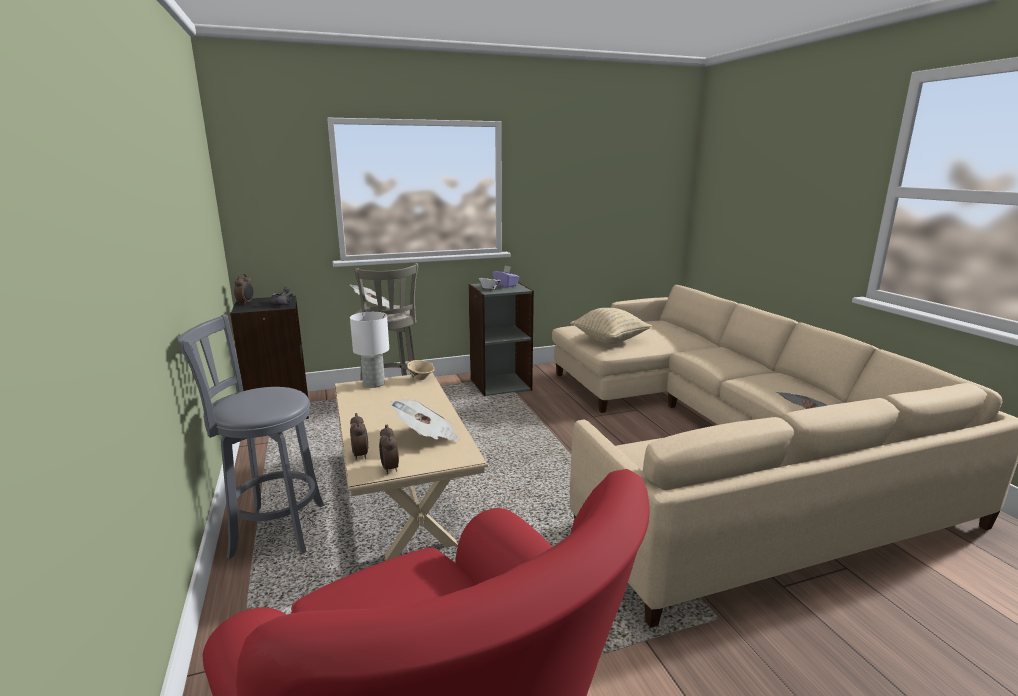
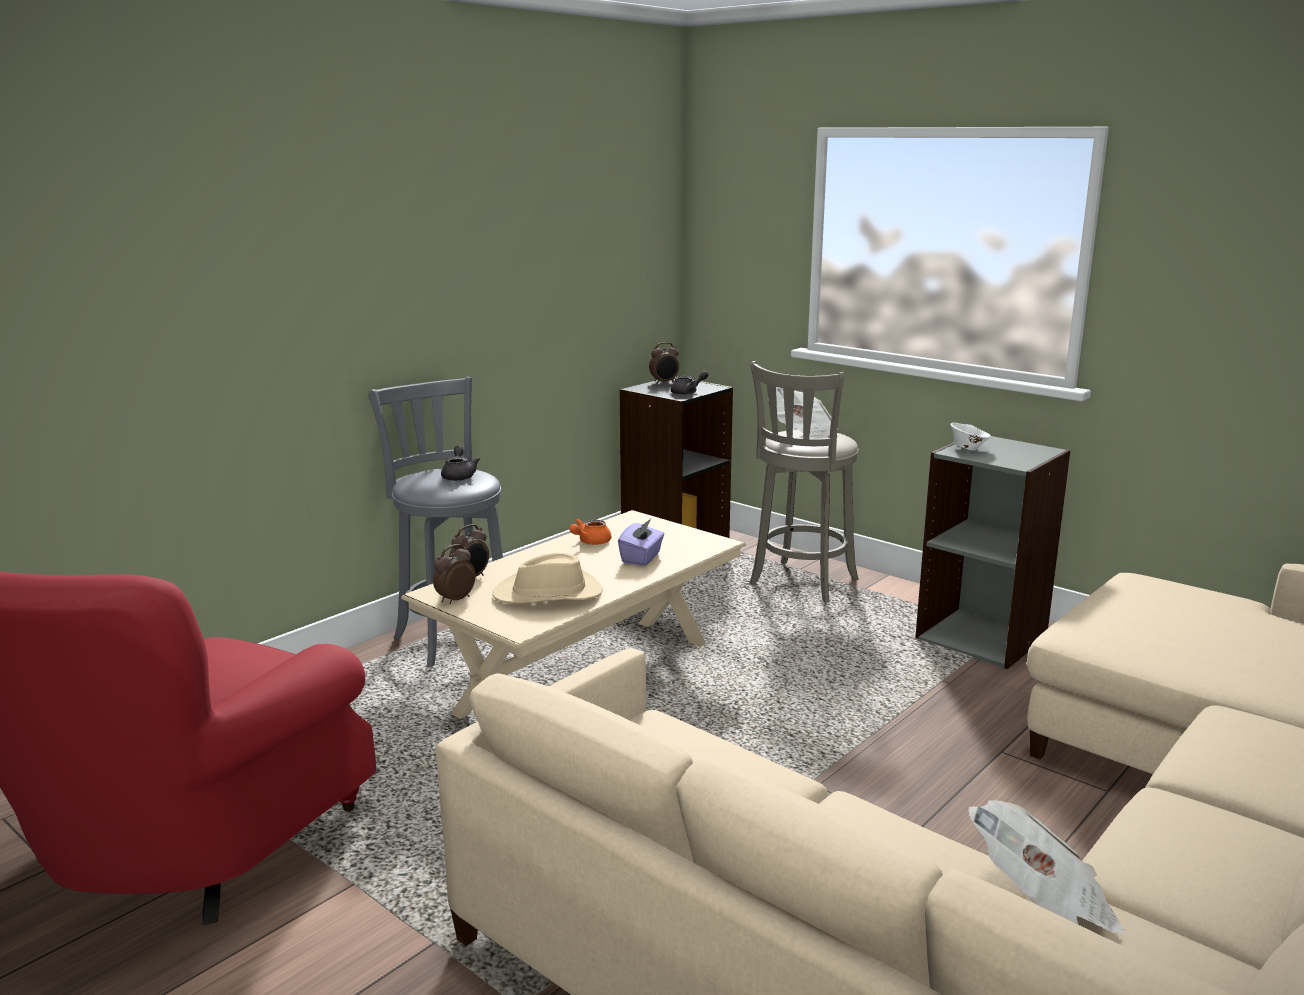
camera: 60 degrees right, 0 degrees up
(265, 394) = (459, 476): none -> grey teapot
(365, 406) = (590, 542): none -> orange teapot
(374, 383) = (658, 526): white table lamp -> none
(421, 378) = (712, 542): beige bowl -> none
(427, 436) = (549, 594): newspaper -> beige hat
(505, 285) = (1020, 451): purple tissue box -> purple tissue box (641, 558)
(609, 340) = (1136, 625): beige pillow -> none

